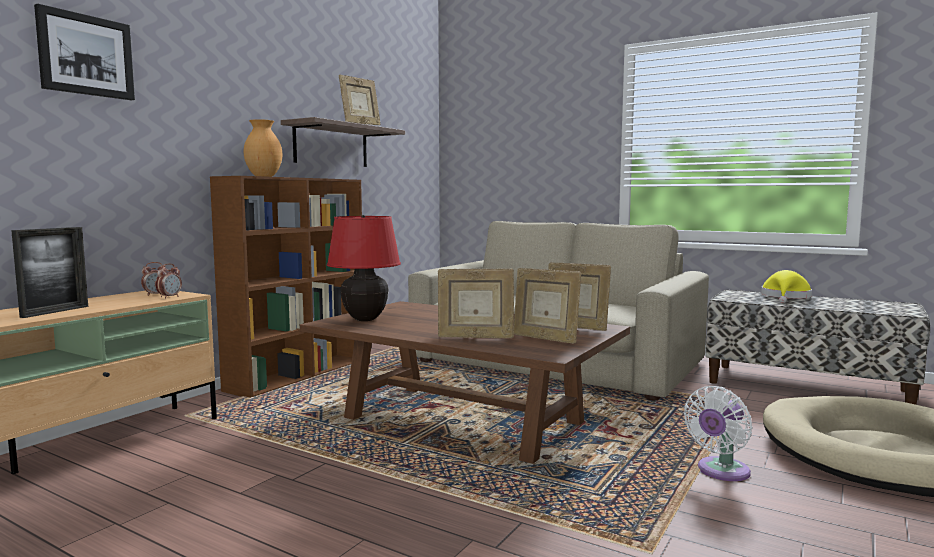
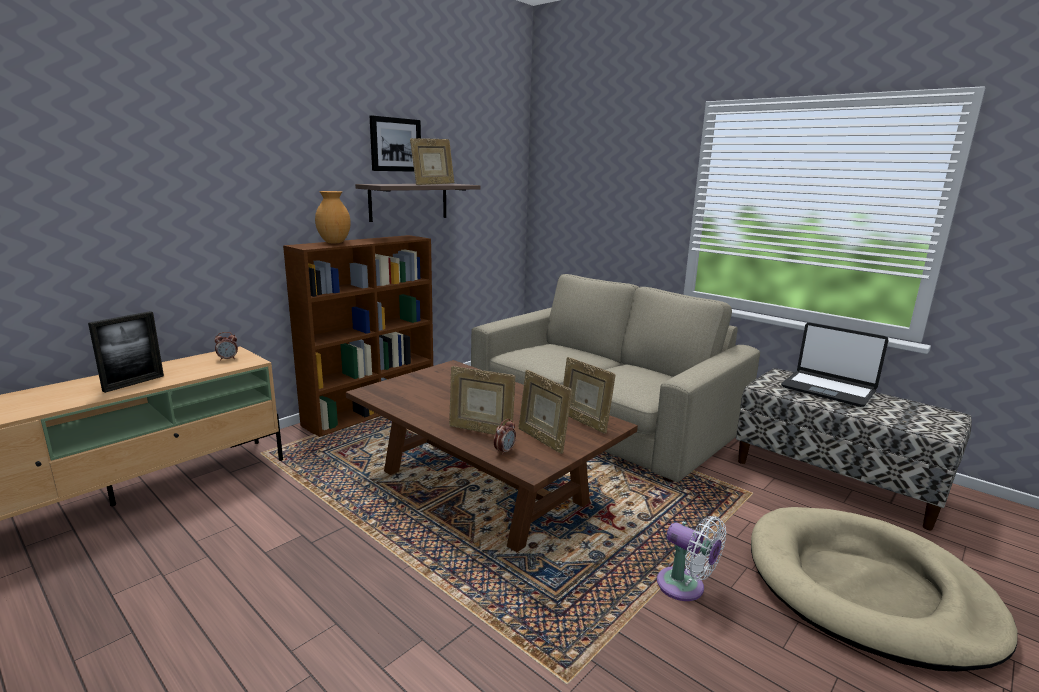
camera: 10 degrees right, 10 degrees up
(86, 55) = (159, 149): picture -> picture (395, 144)
(169, 297) = (235, 364): alarm clock -> alarm clock (504, 451)
(365, 319) = (404, 389): red table lamp -> none
(720, 472) = (685, 587): white fan -> white fan turned 105 degrees counterclockwise
(785, 297) = (828, 389): yellow hat -> laptop

